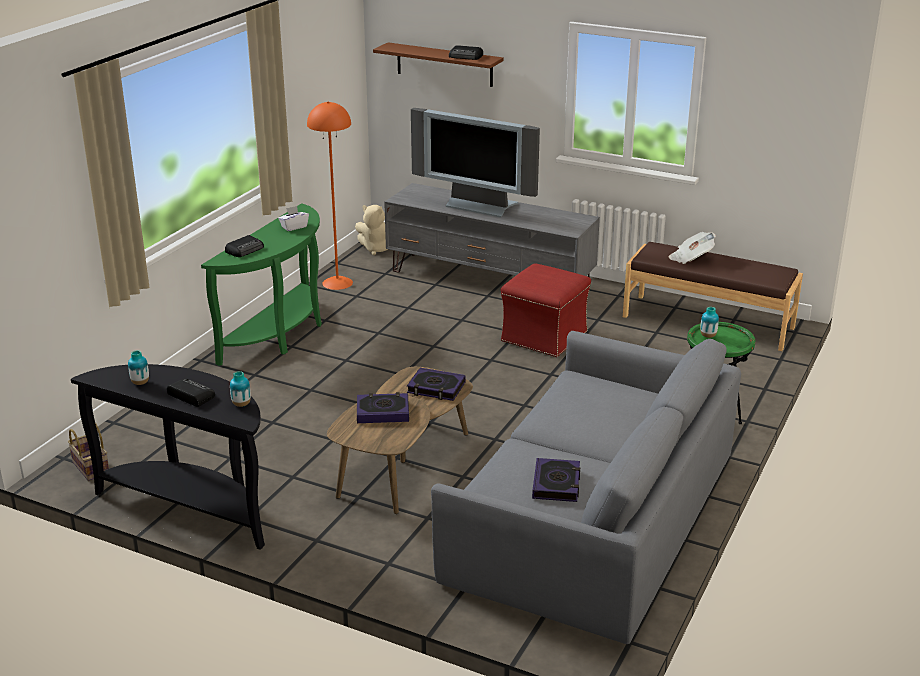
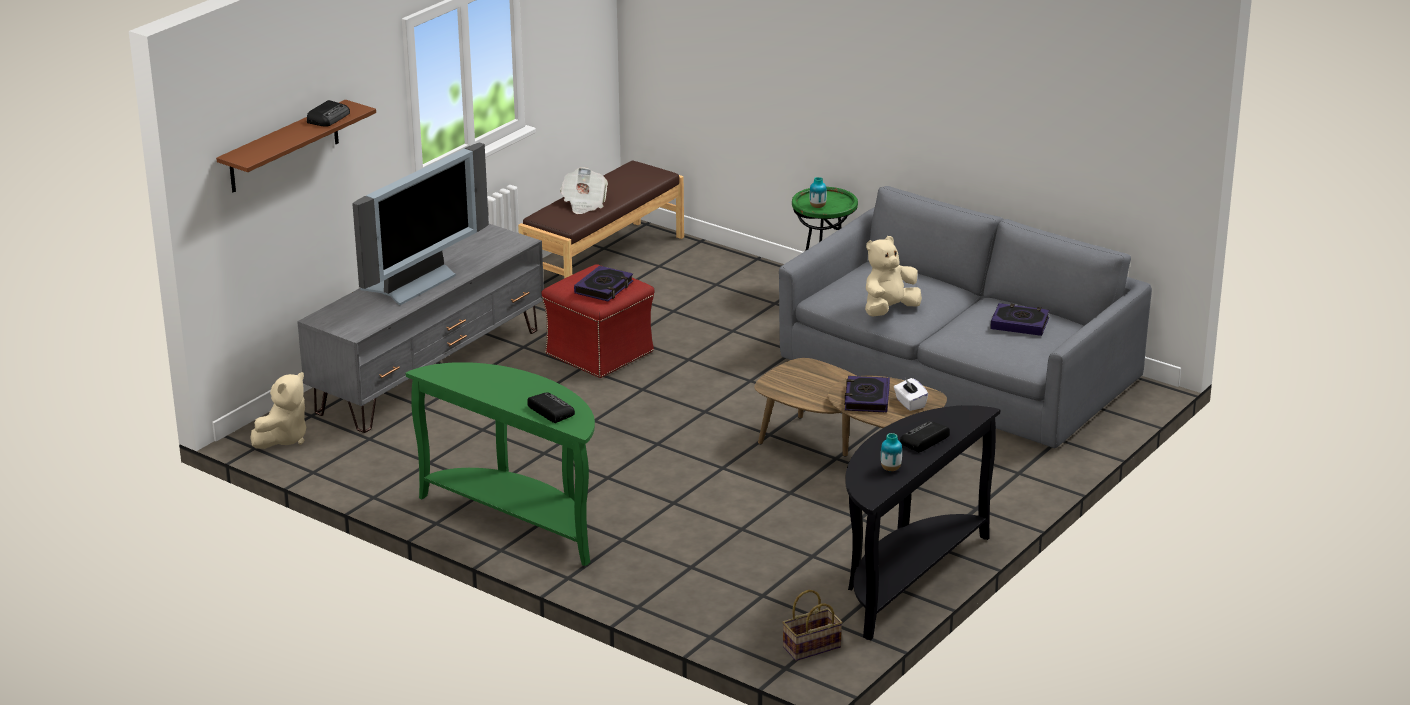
camera: 80 degrees left, 0 degrees up
(241, 404) = (947, 414): vase -> none
(294, 227) = (489, 378): white tissue box -> white tissue box (910, 403)
(337, 282) = (380, 474): orange floor lamp -> none
(436, 388) = (807, 376): book -> book (604, 288)
(560, 410) = (889, 310): none -> beige plush toy

